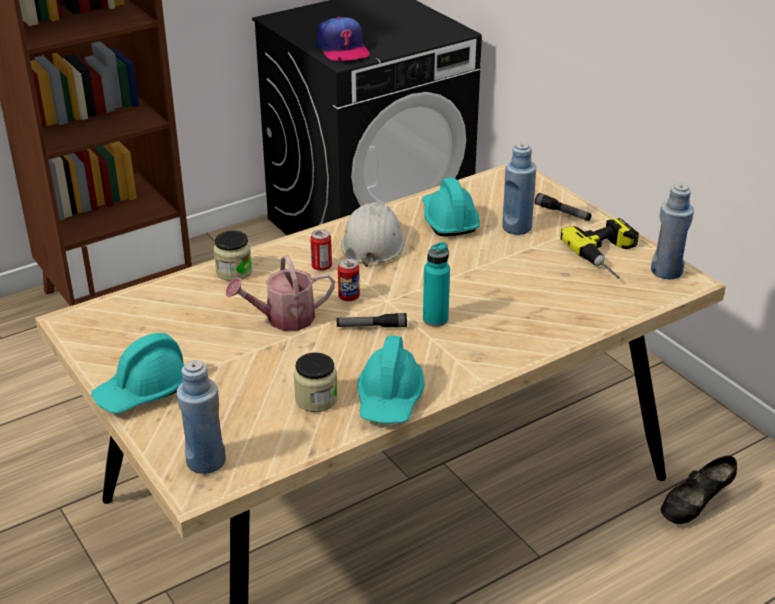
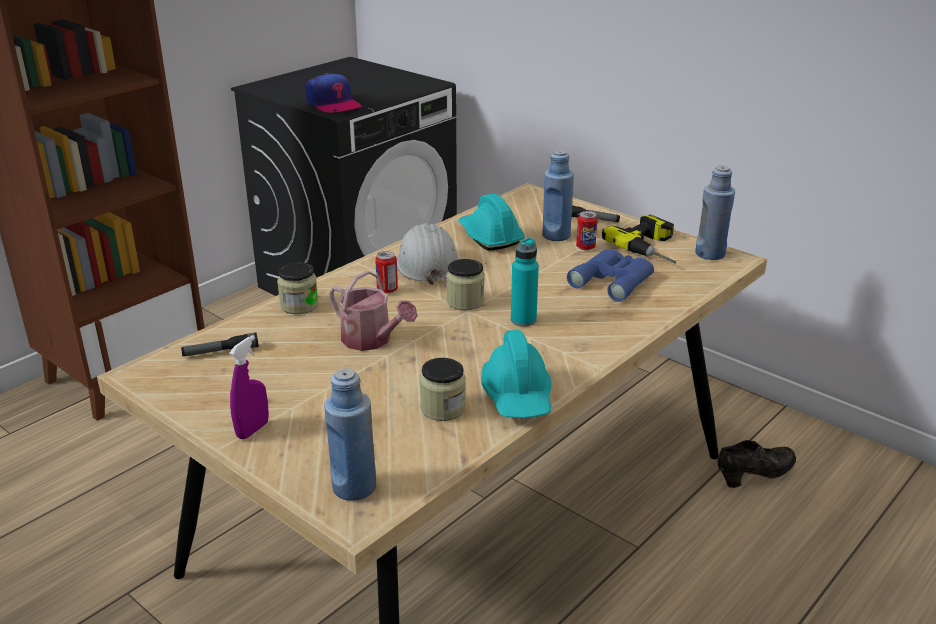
camera: 15 degrees left, 5 degrees down
(143, 392) = (252, 430): turquoise hard hat -> purple spray bottle
(283, 319) = (371, 340): watering can -> watering can turned 105 degrees counterclockwise
(349, 297) = (428, 312): can -> can (585, 247)
(371, 327) = (464, 335): flashlight -> flashlight (220, 352)
(389, 290) = (465, 302): none -> jar
(548, 288) = (614, 280): none -> blue binoculars
(695, 506) = (754, 476): black shoe -> black shoe turned 150 degrees counterclockwise

